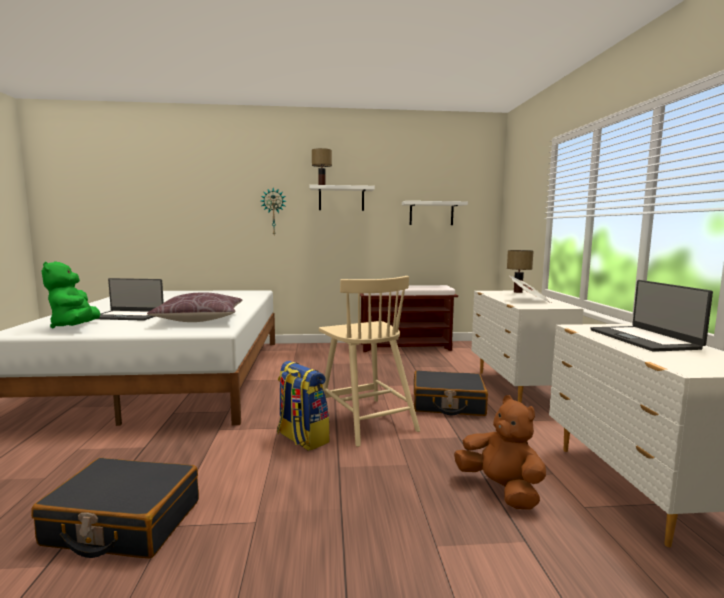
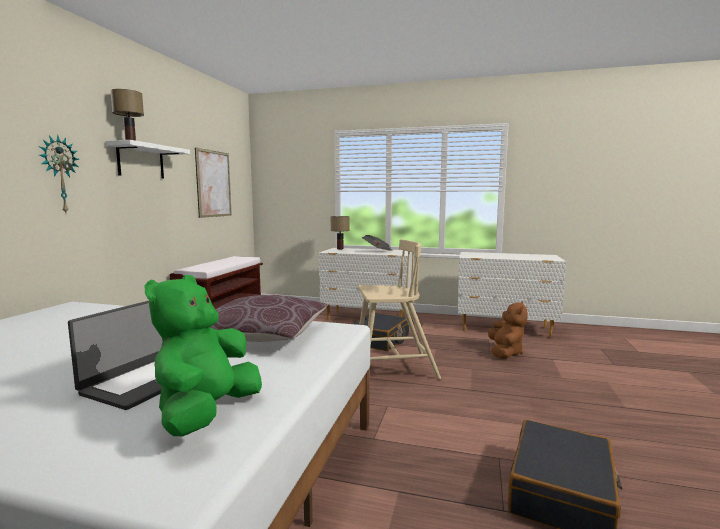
camera: 70 degrees left, 0 degrees up
(75, 327) = (207, 414): green plush toy -> green plush toy turned 105 degrees clockwise
(301, 439) = (417, 398): backpack -> none
(431, 213) = (214, 184): white shelf -> picture
(501, 490) = (505, 353): brown plush toy -> brown plush toy turned 120 degrees clockwise
(644, 339) = (498, 255): laptop -> none

